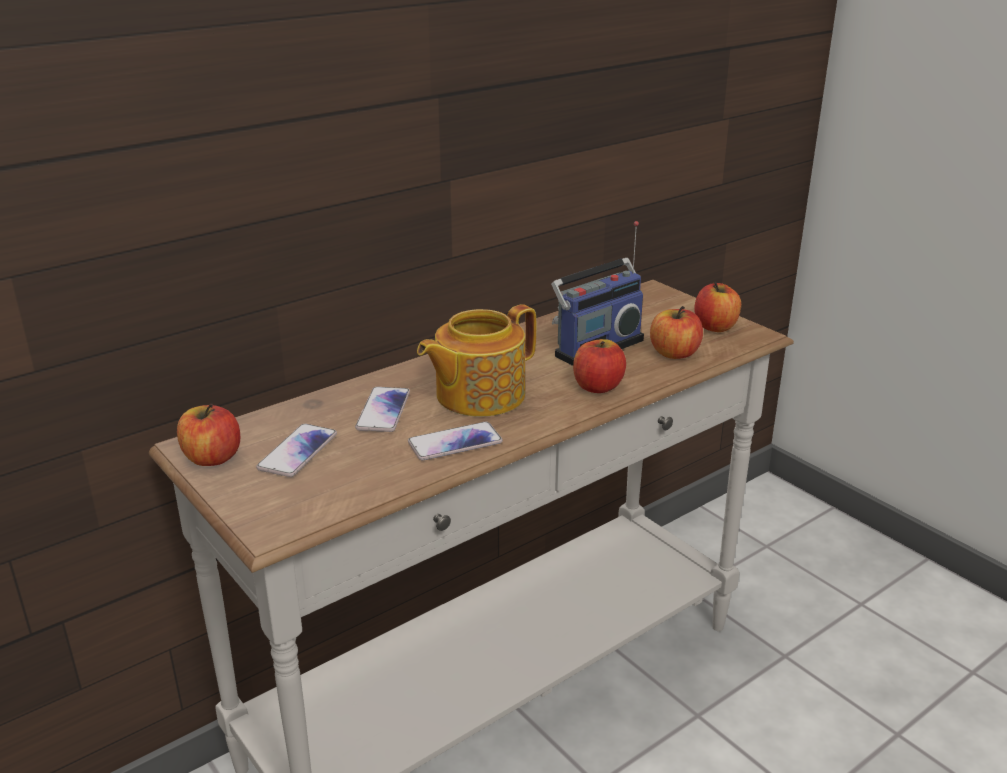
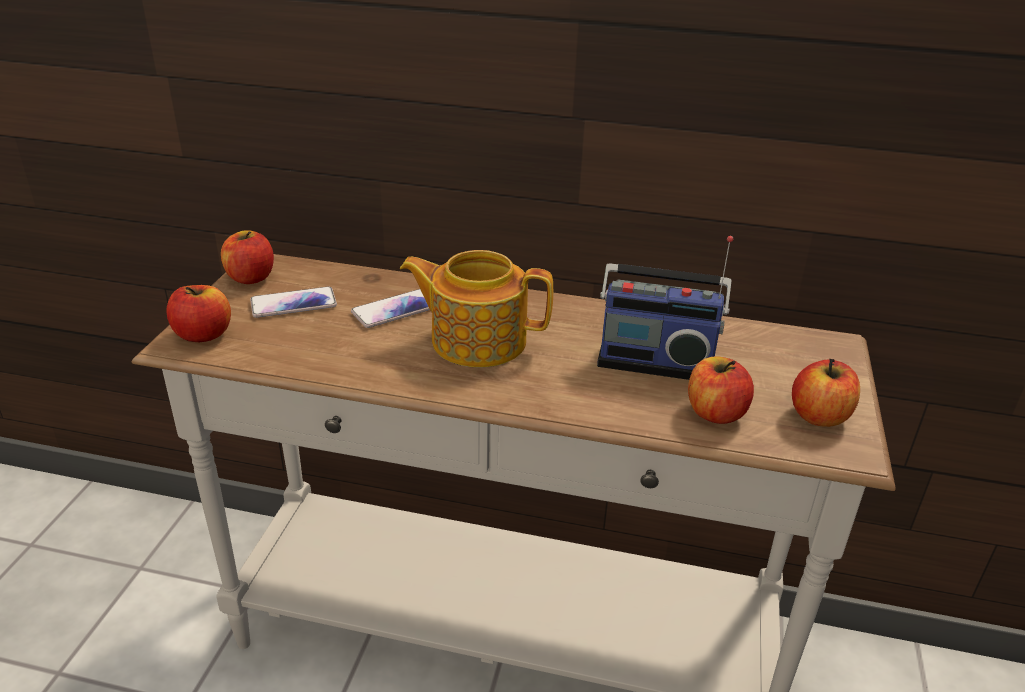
camera: 50 degrees right, 5 degrees up
(455, 443) = (383, 363): phone -> none
(597, 386) = (578, 394): apple -> apple (203, 334)

